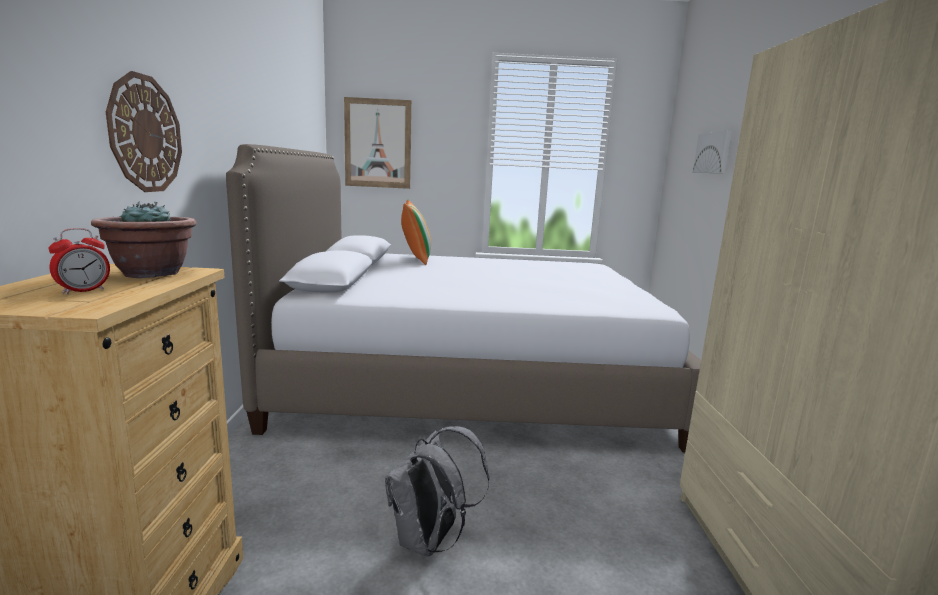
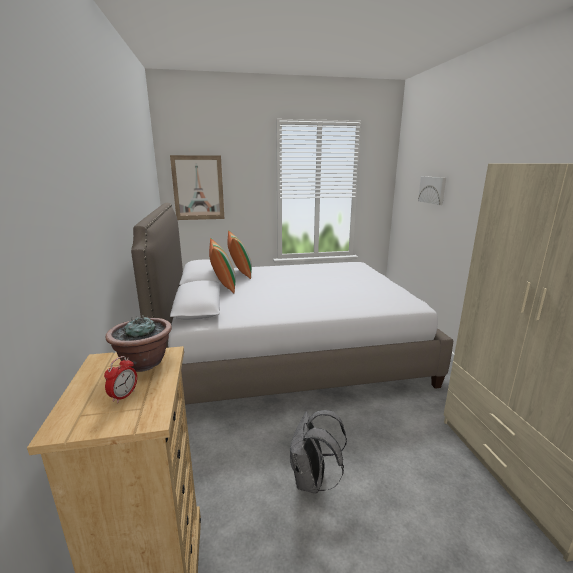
camera: 10 degrees left, 5 degrees up
(145, 134) = (91, 244): wall clock -> none
(382, 268) = (223, 286): none -> pillow

